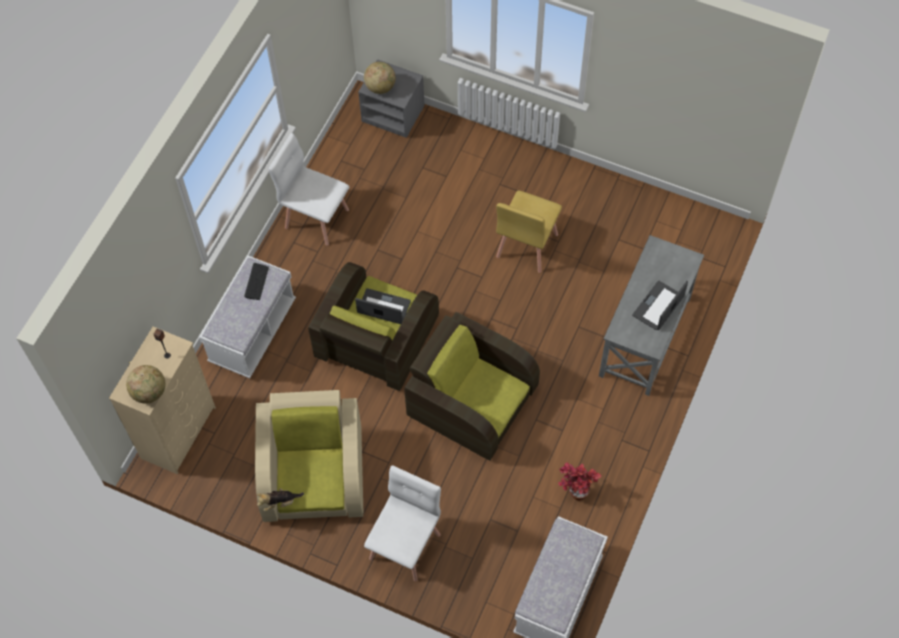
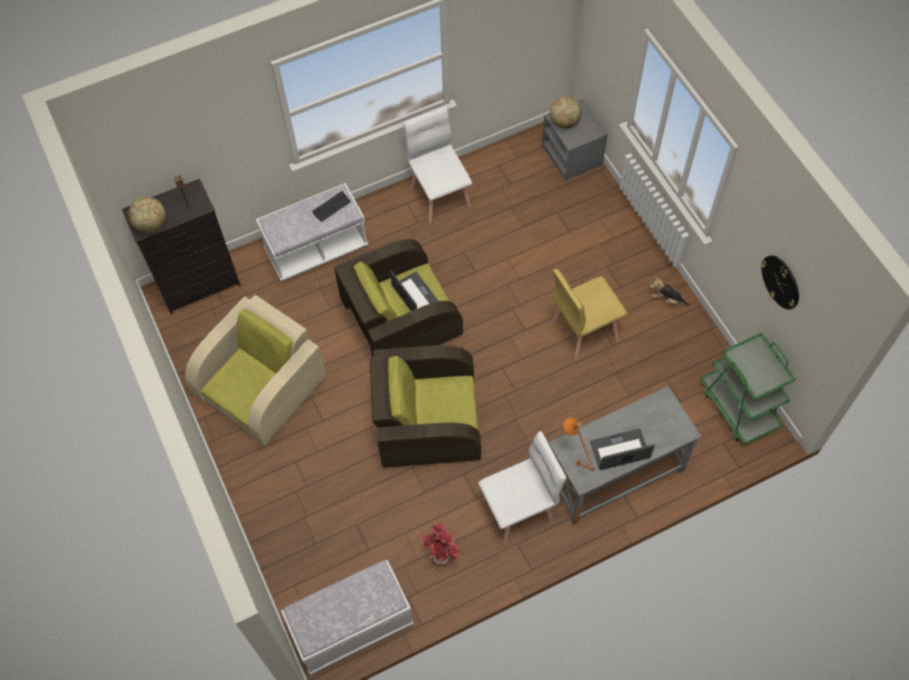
camera: 40 degrees right, 0 degrees up
(179, 432) = (200, 285): beige dresser -> black dresser
(280, 502) = (206, 387): plush toy -> plush toy (667, 299)
(405, 546) = (276, 493): white chair -> white chair (518, 510)
(471, 401) = (427, 421): brown armchair -> brown armchair turned 75 degrees counterclockwise
(638, 340) = (576, 465): none -> orange table lamp
(683, 97) = (781, 281): none -> wall clock
(687, 223) = (739, 407): none -> green cart

